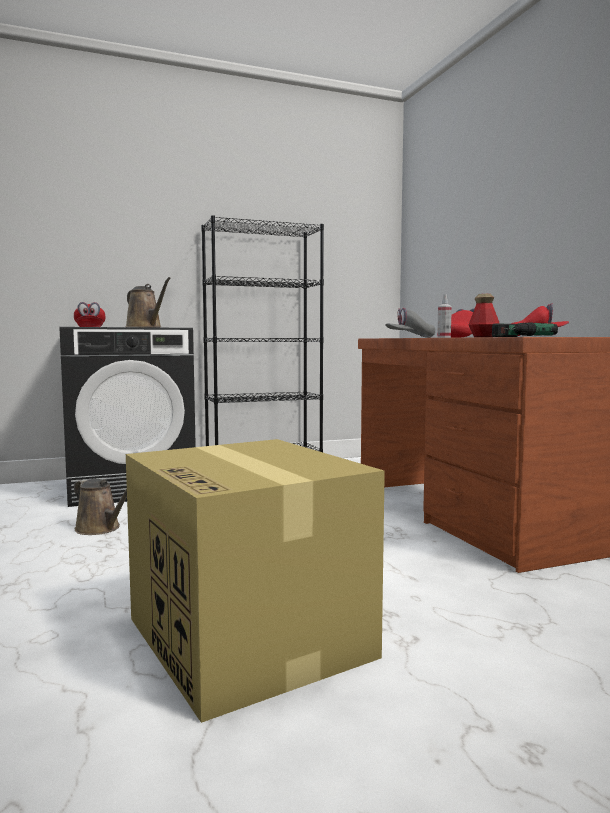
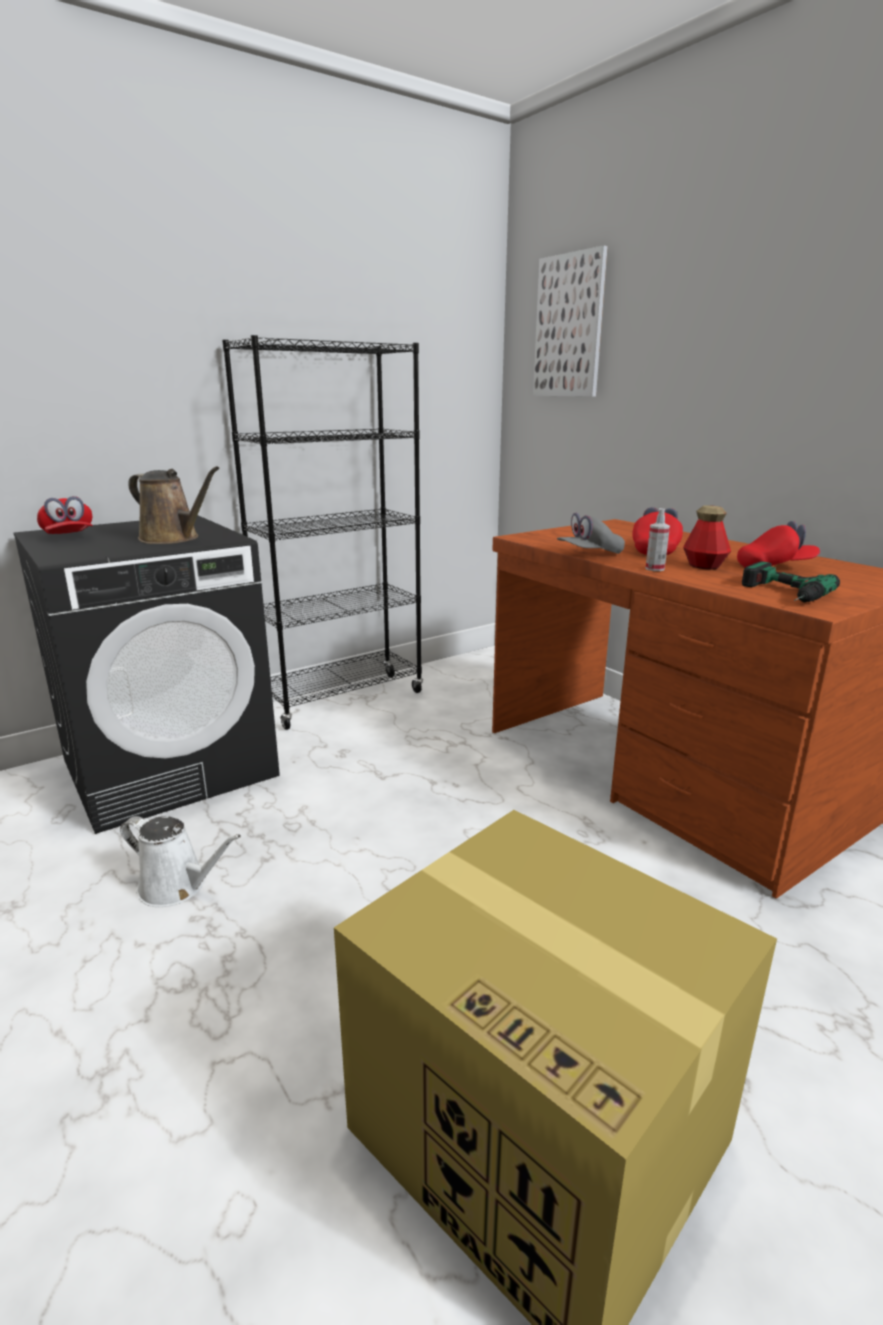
camera: 15 degrees left, 15 degrees up
(100, 529) = (178, 886): brown watering can -> white watering can
(435, 214) = (569, 327): none -> picture

